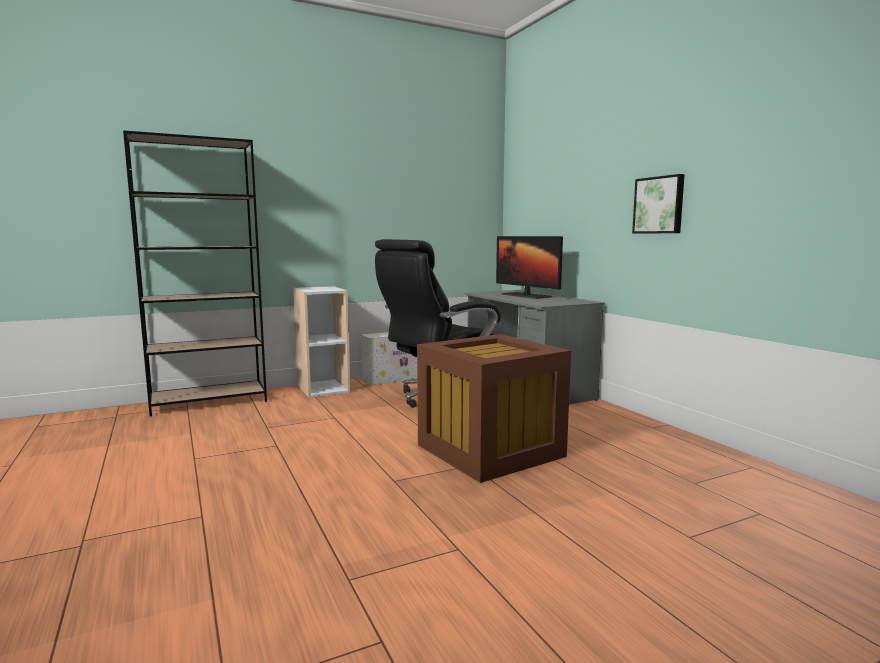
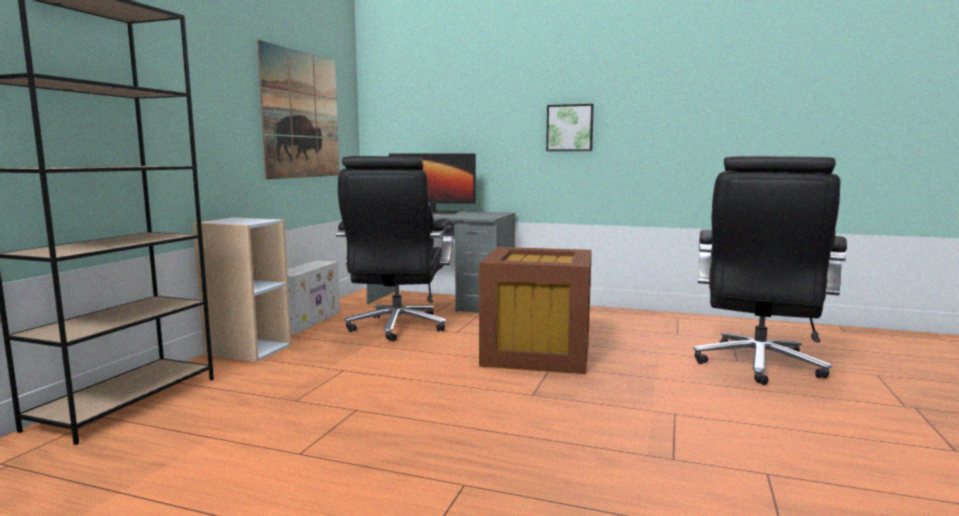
camera: 45 degrees left, 0 degrees up
(421, 203) = (301, 115): none -> picture
(695, 556) = (758, 367): none -> black office chair

